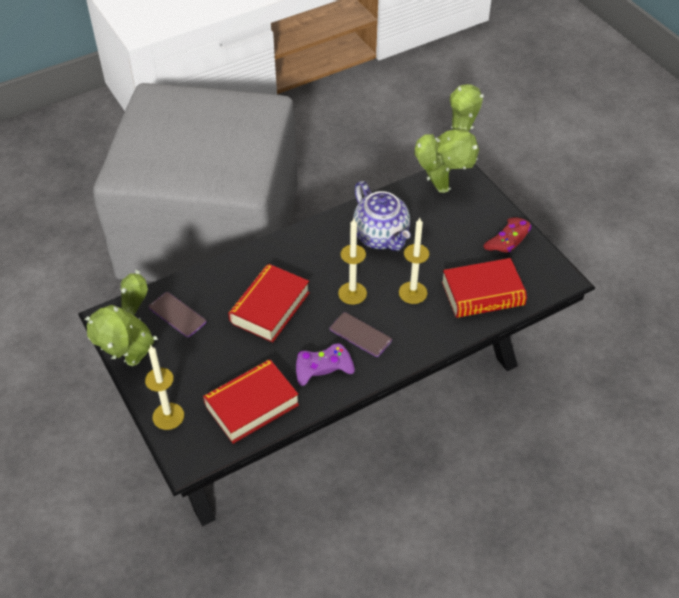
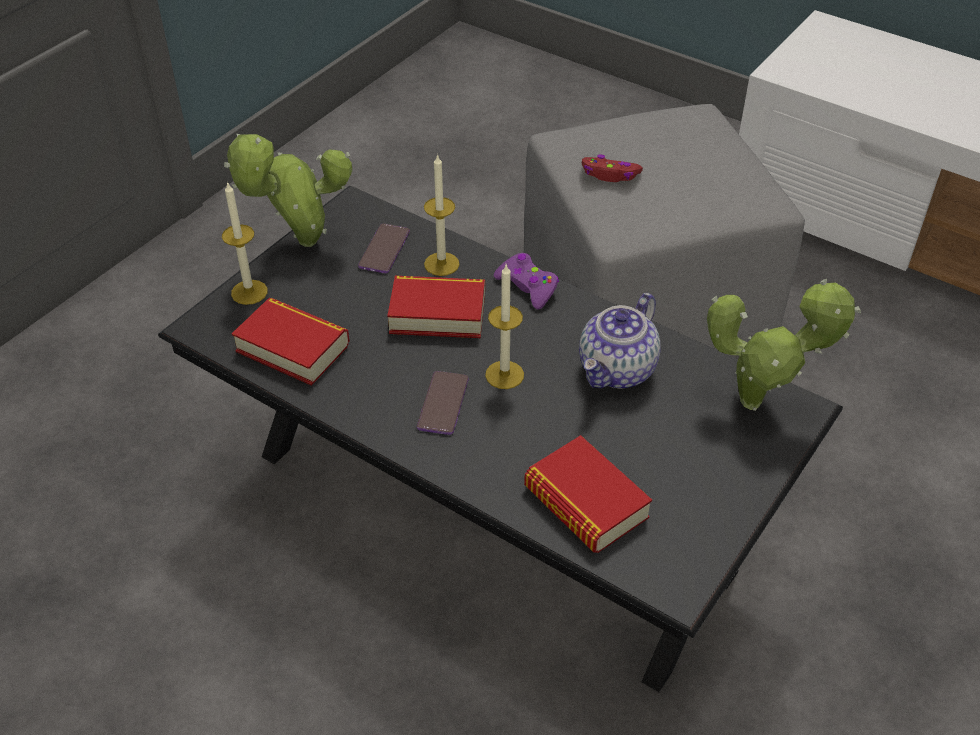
camera: 65 degrees right, 5 degrees down
(323, 368) = (374, 388): purple game controller -> purple game controller (527, 286)
(413, 292) = (542, 430): candle -> candle (441, 264)
(508, 240) = (707, 501): red game controller -> red game controller (610, 175)

